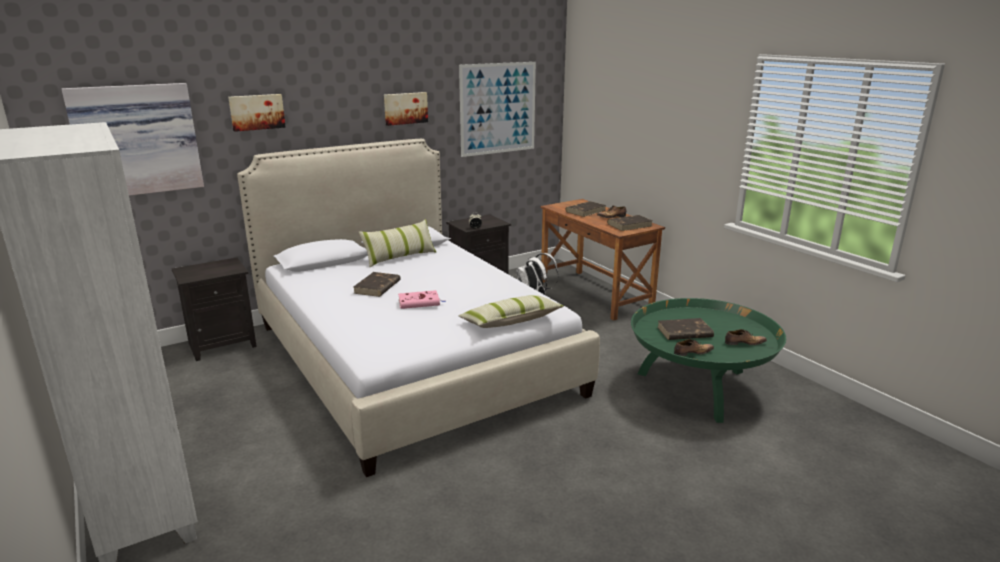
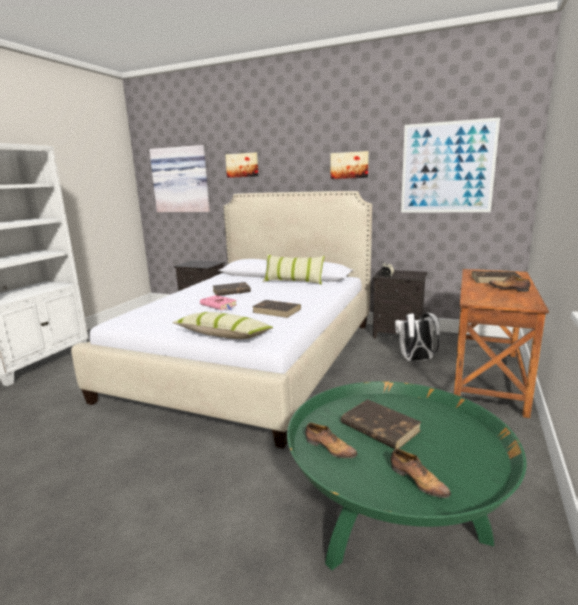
camera: 55 degrees right, 5 degrees down
(630, 225) = (506, 298): brown book -> brown book (277, 311)

